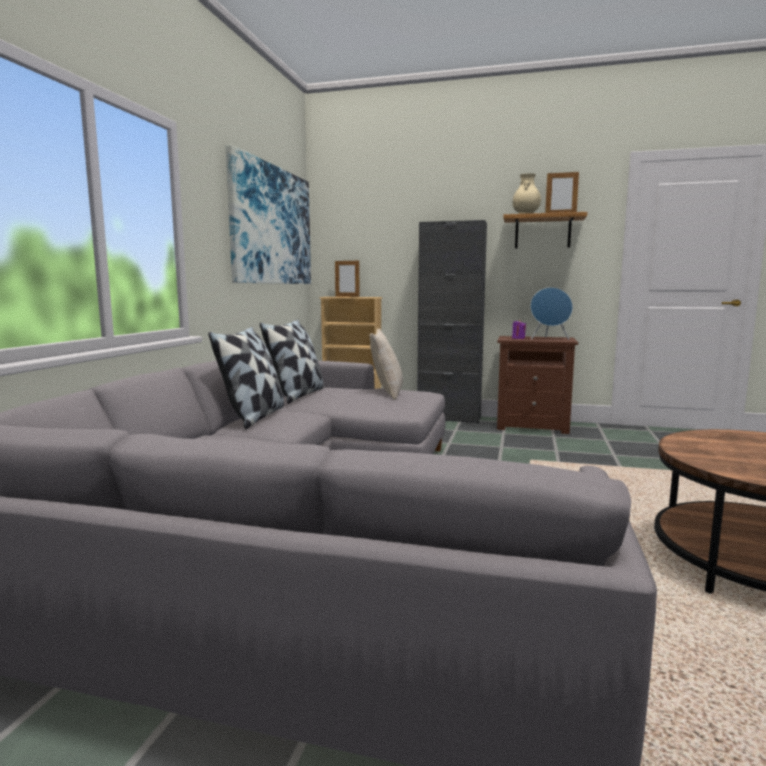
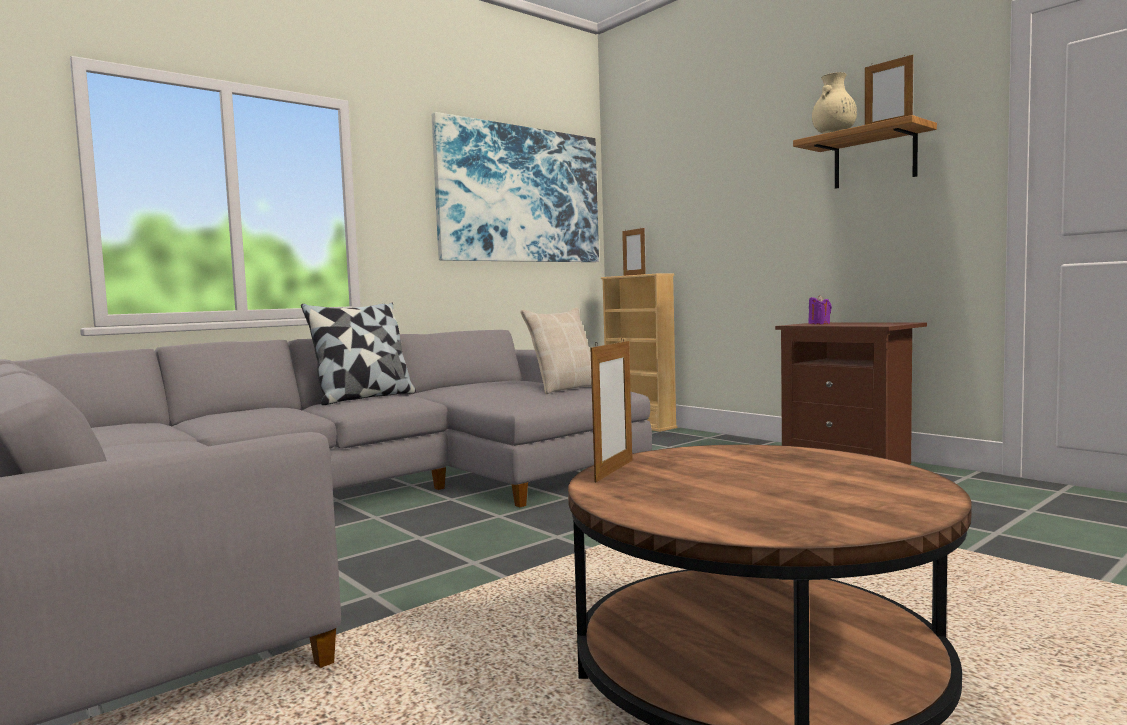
camera: 35 degrees right, 5 degrees down
(297, 395) = (463, 384): pillow -> none
(449, 418) = (745, 443): black cabinet -> none
(549, 339) = (864, 324): blue speaker -> none
(701, 460) = (614, 470): none -> picture frame

